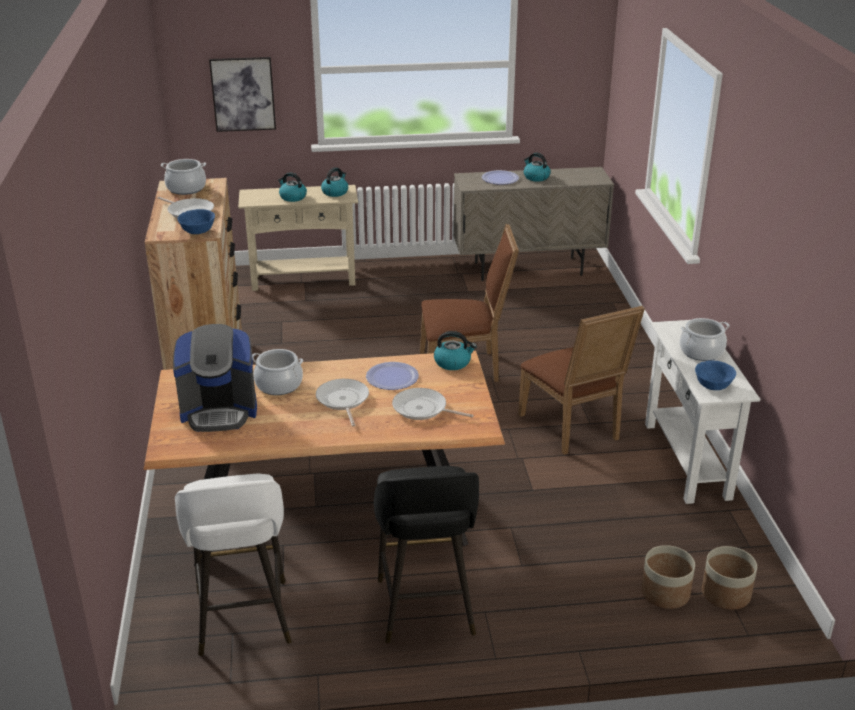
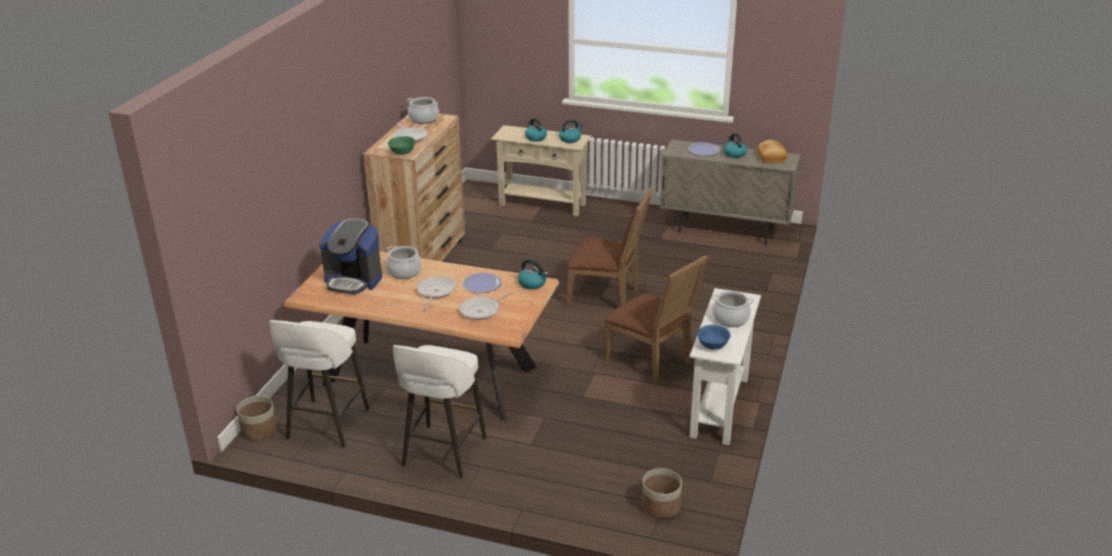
camera: 25 degrees right, 0 degrees up
(197, 231) = (402, 152): blue bowl -> green bowl
(243, 94) = (514, 51): picture -> none
(422, 409) = (482, 310): frying pan -> frying pan turned 90 degrees counterclockwise
(425, 610) = (443, 453): black stool -> white stool
(574, 429) = (652, 362): brown chair -> brown chair turned 45 degrees counterclockwise
(576, 175) = (770, 158): none -> bread
(665, 593) = (616, 492): planter -> planter (259, 430)

